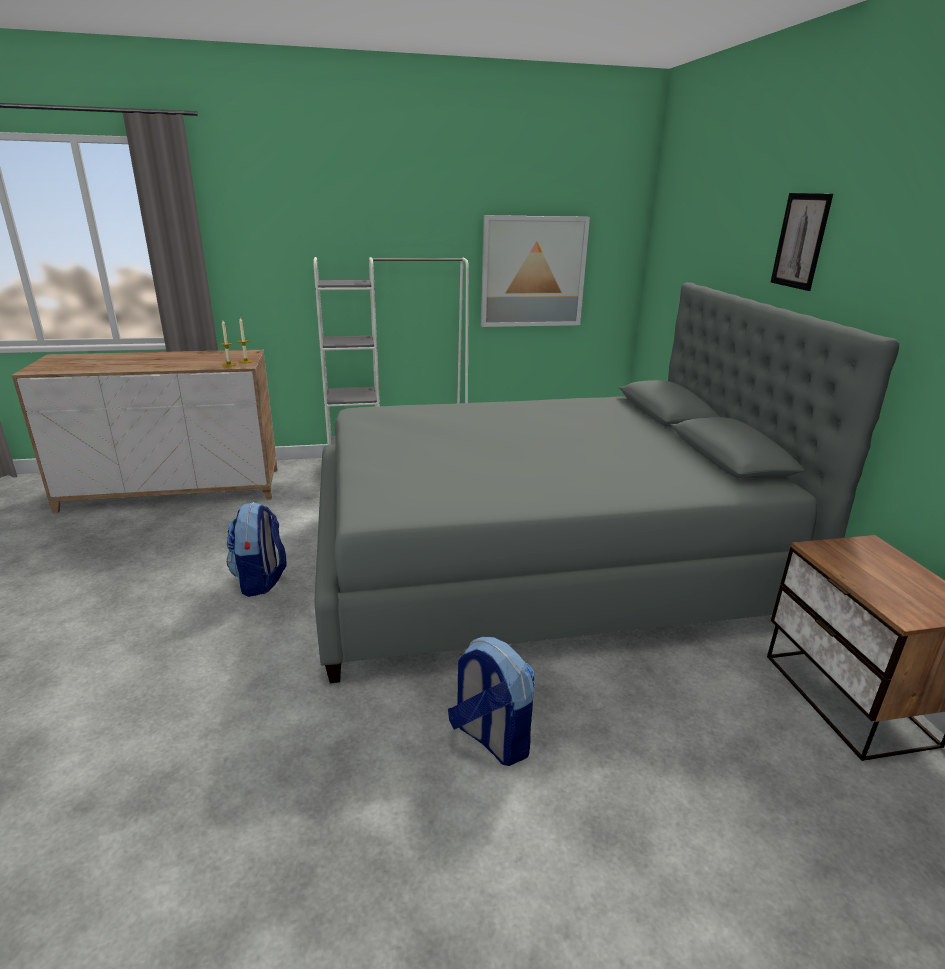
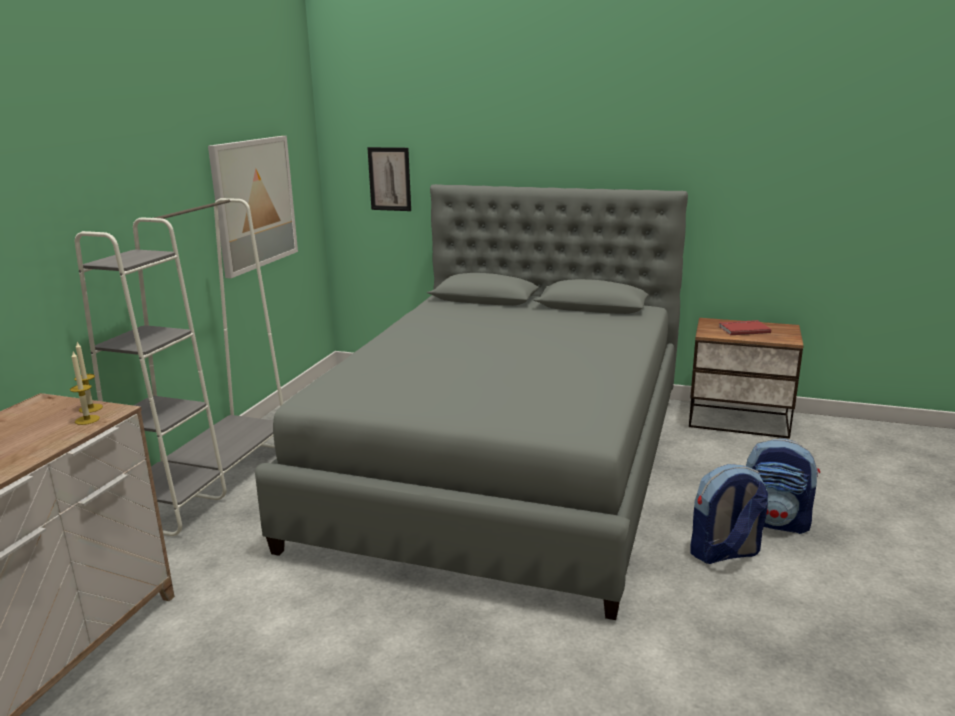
camera: 60 degrees left, 5 degrees down
(261, 580) = (387, 637): backpack -> backpack (775, 522)
(800, 241) = (557, 137): picture -> picture (389, 179)
(883, 572) = (743, 329): none -> red book

